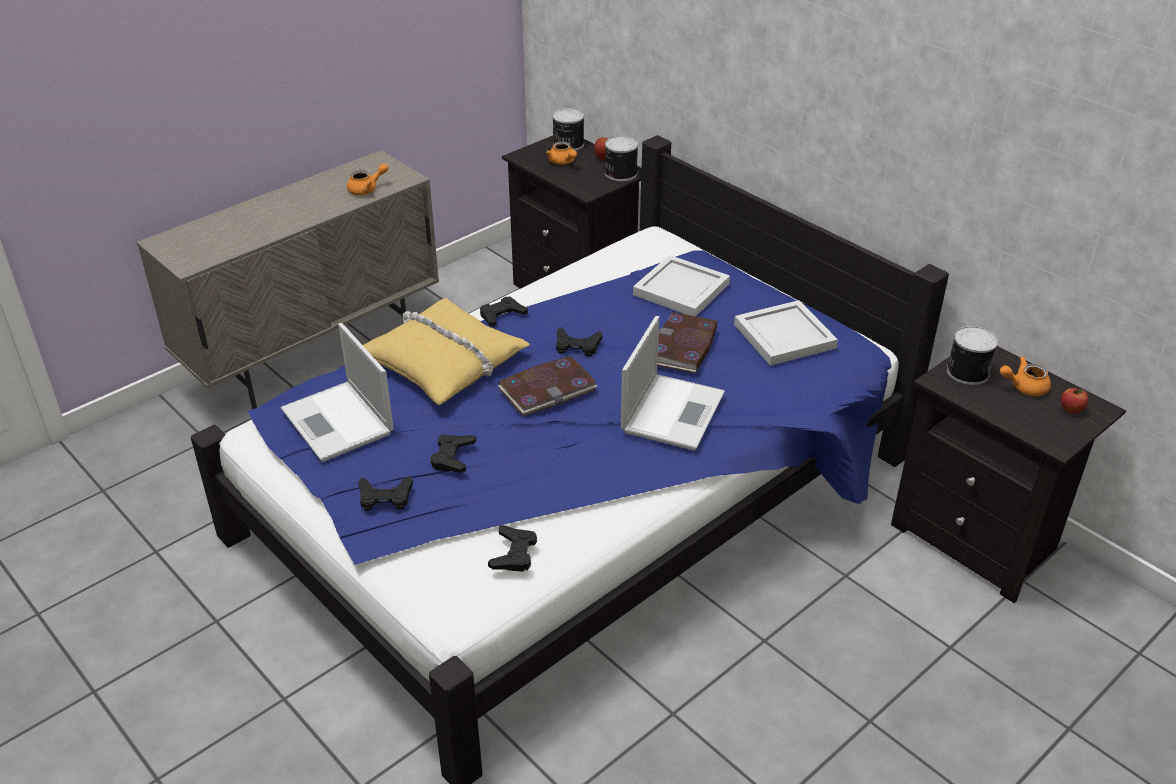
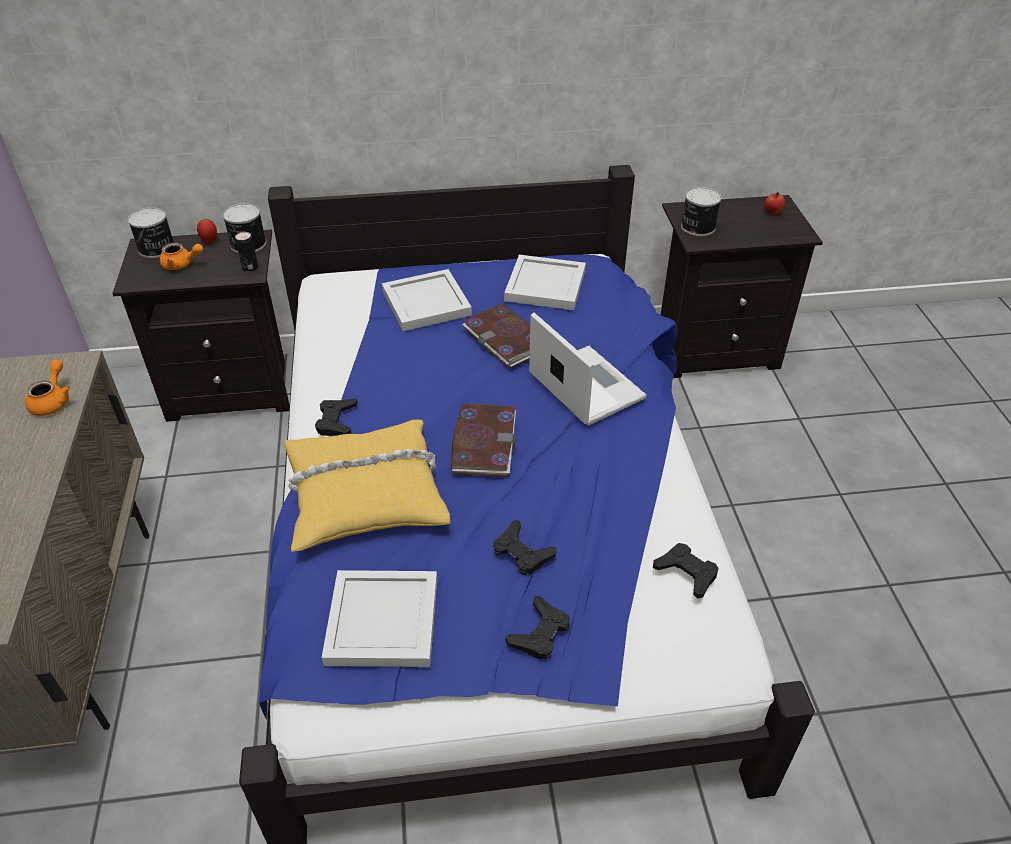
camera: 55 degrees left, 5 degrees up
(338, 422) = (384, 619): laptop -> white tray
(577, 346) = (440, 396): black game controller -> none
(594, 188) = (250, 267): none -> can
(1024, 387) = (734, 215): orange teapot -> none

